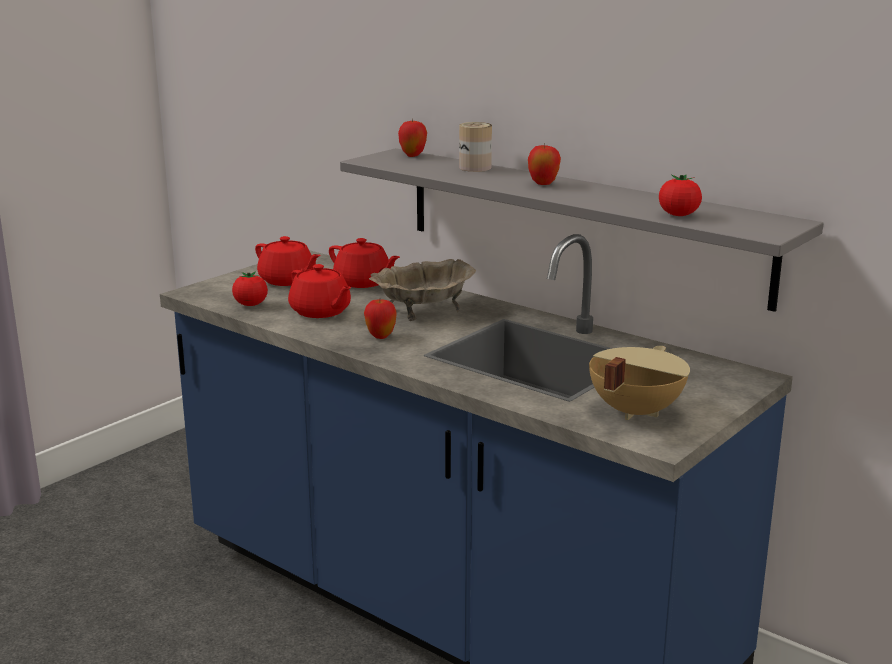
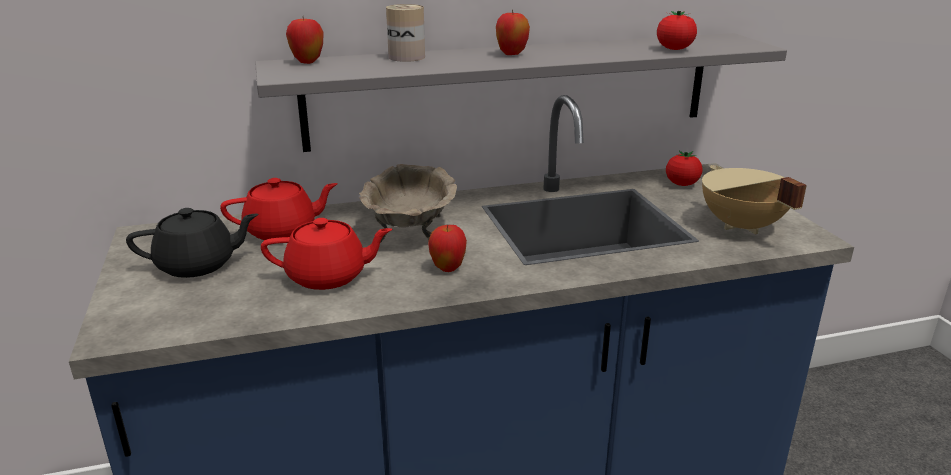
camera: 55 degrees left, 5 degrees up
(250, 305) = (233, 309): tomato -> tomato (682, 184)
(287, 280) = (198, 265): red teapot -> black teapot

